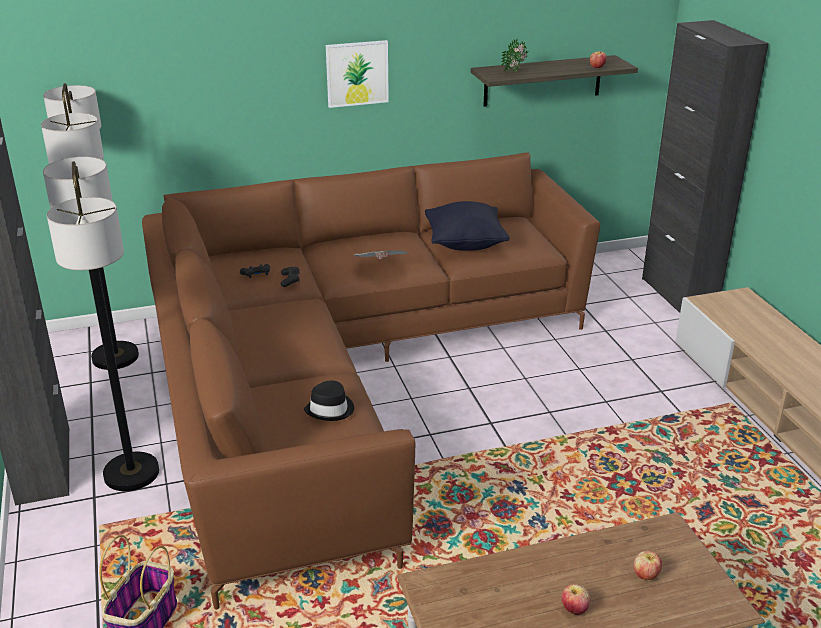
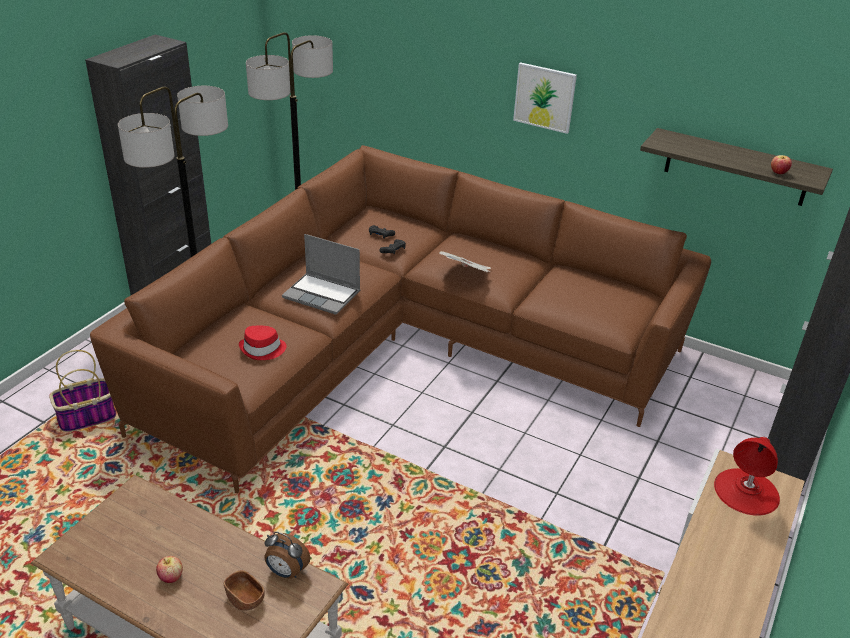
camera: 45 degrees right, 5 degrees up
(298, 342) = (323, 295): none -> laptop
(330, 409) = (263, 349): black hat -> red hat
(465, 244) = (562, 290): black pillow -> none
(516, 71) = (688, 146): potted plant -> none
(636, 537) = (286, 572): none -> alarm clock
(645, 575) = (245, 598): apple -> brown bowl
(735, 310) = (746, 491): none -> red table lamp

